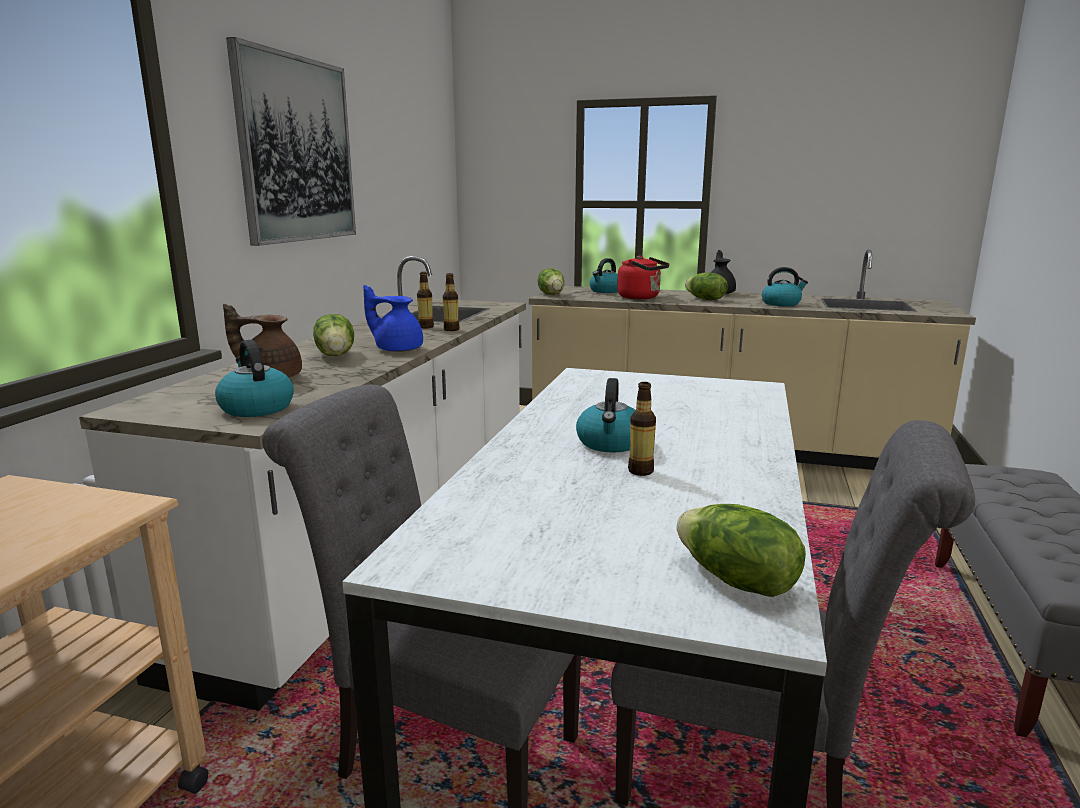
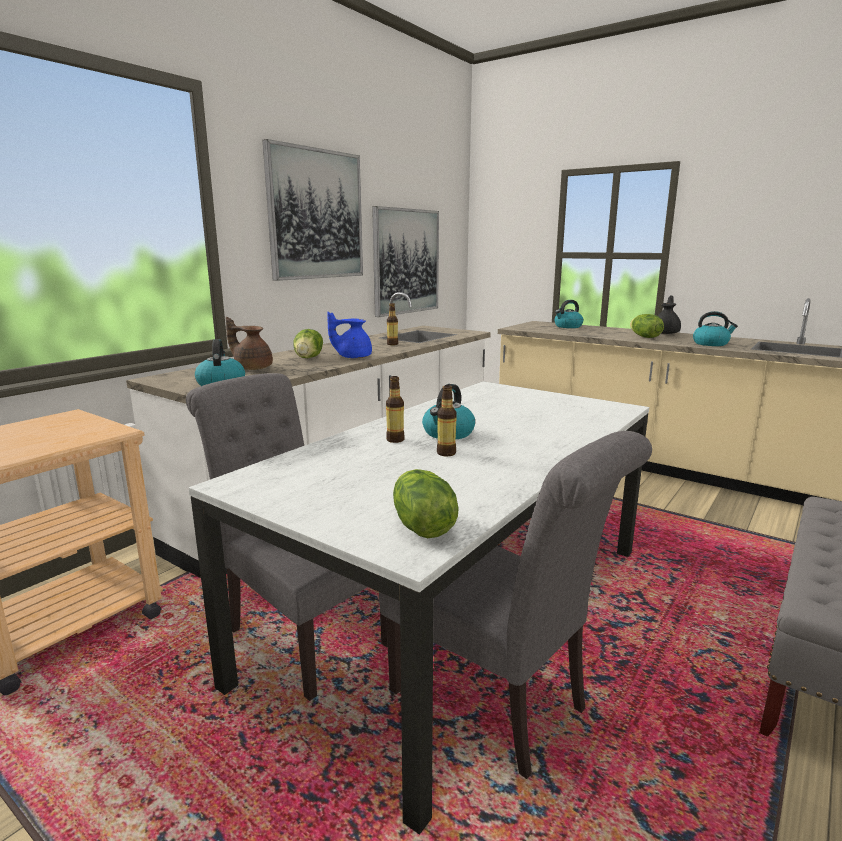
camera: 20 degrees right, 0 degrees up
(397, 349) = (352, 357): blue teapot -> blue teapot turned 45 degrees counterclockwise
(398, 214) = (406, 261): none -> picture
(451, 329) = (407, 347): bottle -> bottle (395, 440)
(552, 294) = (519, 327): lettuce -> none
(641, 297) = (590, 333): red kettle -> none

